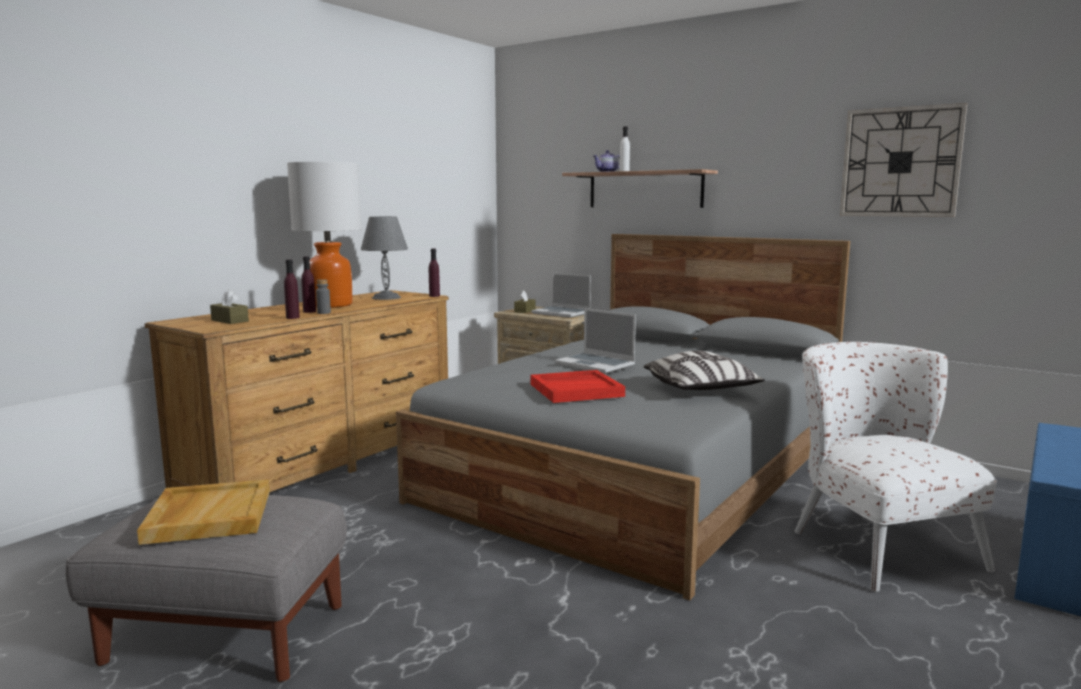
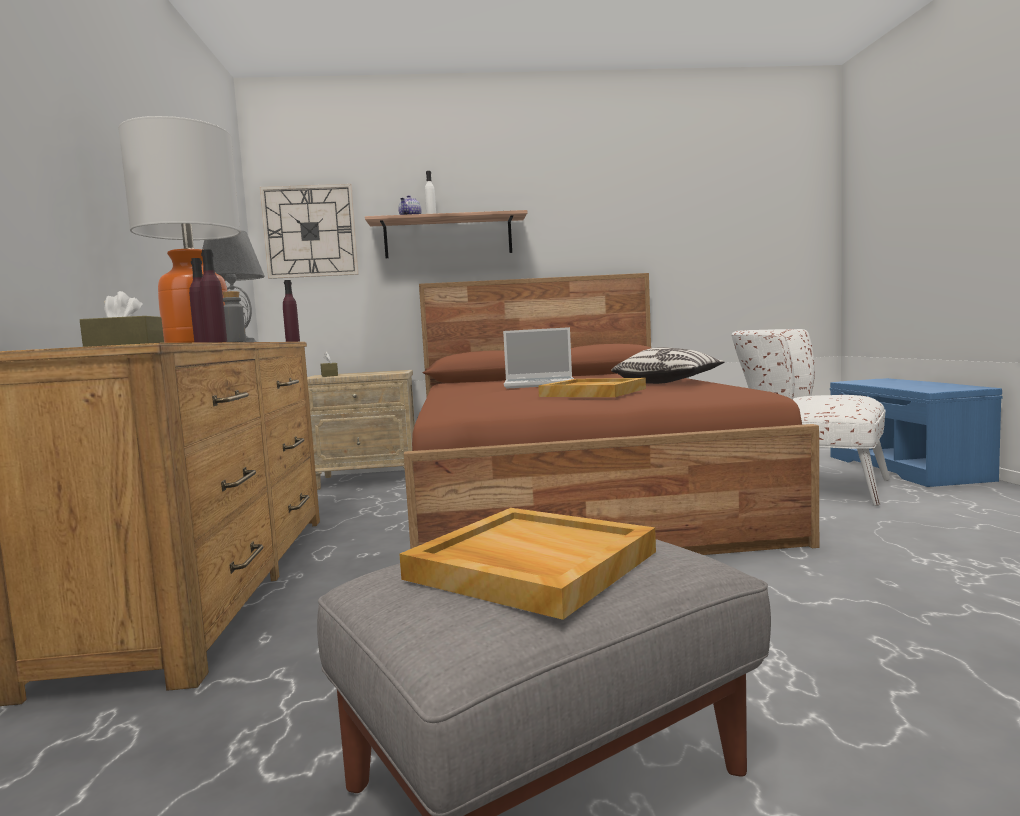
camera: 40 degrees left, 5 degrees down
(562, 313) = (377, 372): laptop -> none
(576, 390) = (593, 392): red tray -> beige tray
(639, 472) = (571, 496): grey bed -> brown bed
(900, 162) = (675, 208): wall clock -> wall clock (310, 231)

